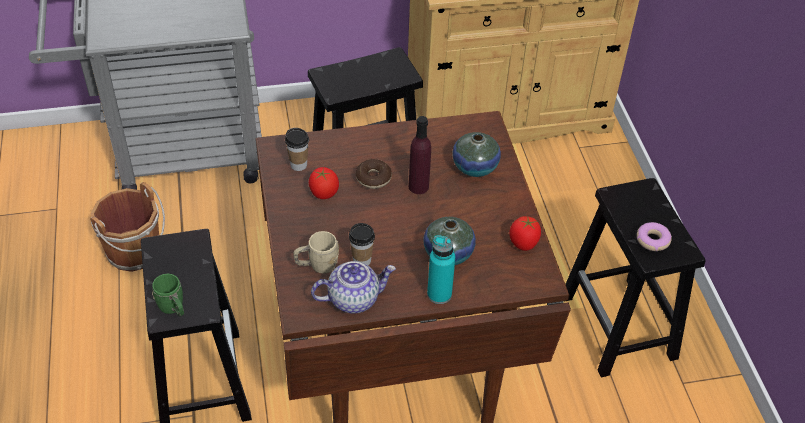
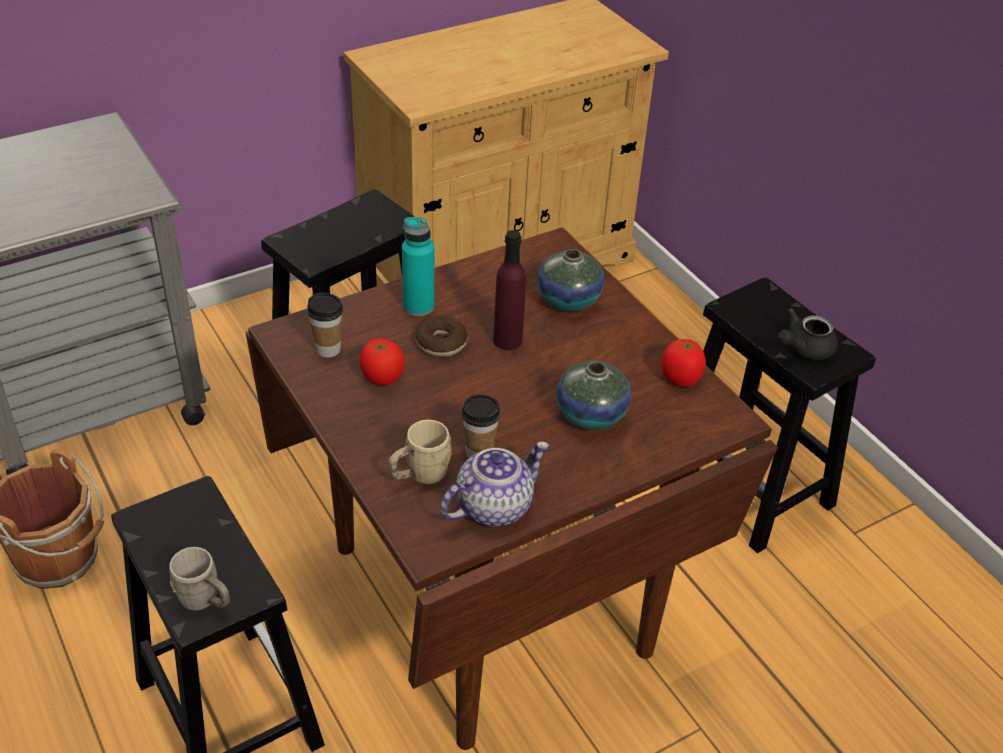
camera: 20 degrees left, 5 degrees down
(173, 308) = (205, 600): green mug -> grey mug
(439, 294) = (607, 470): turquoise bottle -> turquoise bottle (418, 306)
(652, 240) = (803, 349): donut -> black teapot

